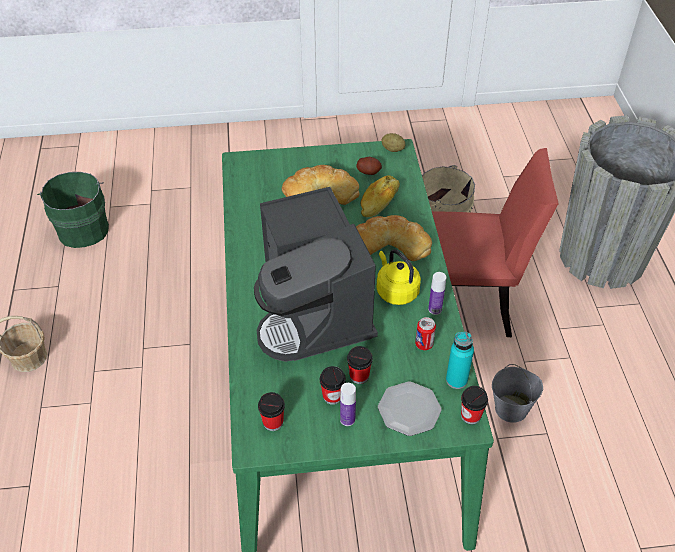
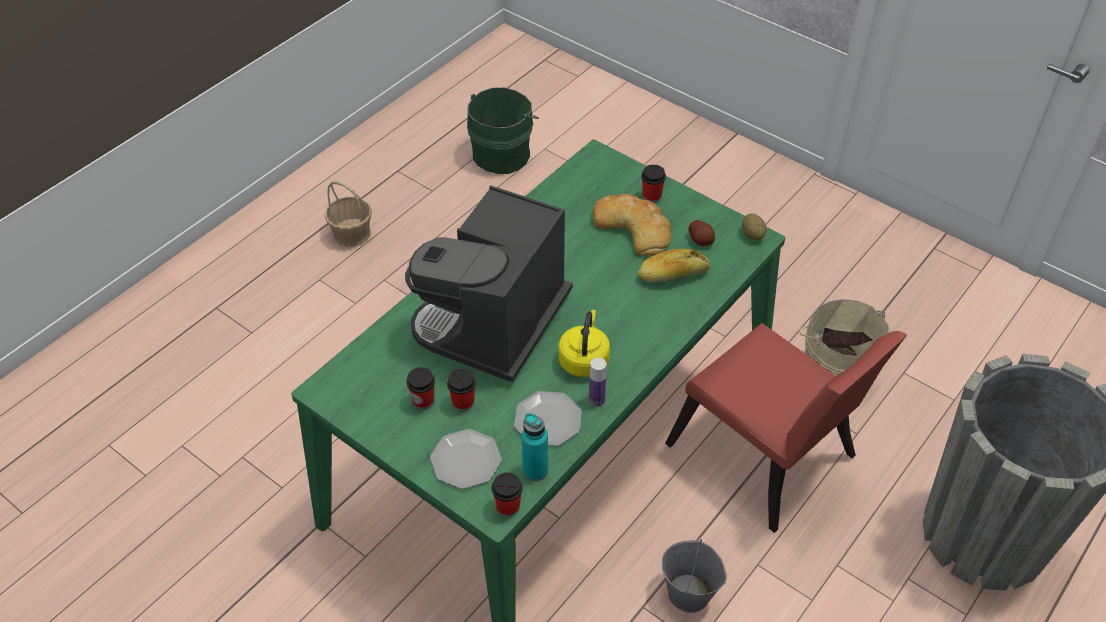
camera: 45 degrees right, 0 degrees up
(273, 422) = (357, 384): cup -> cup (651, 197)
(347, 419) = (411, 427): bottle -> none
(391, 242) = (636, 316): bread -> none
(424, 344) = (548, 421): can -> plate

